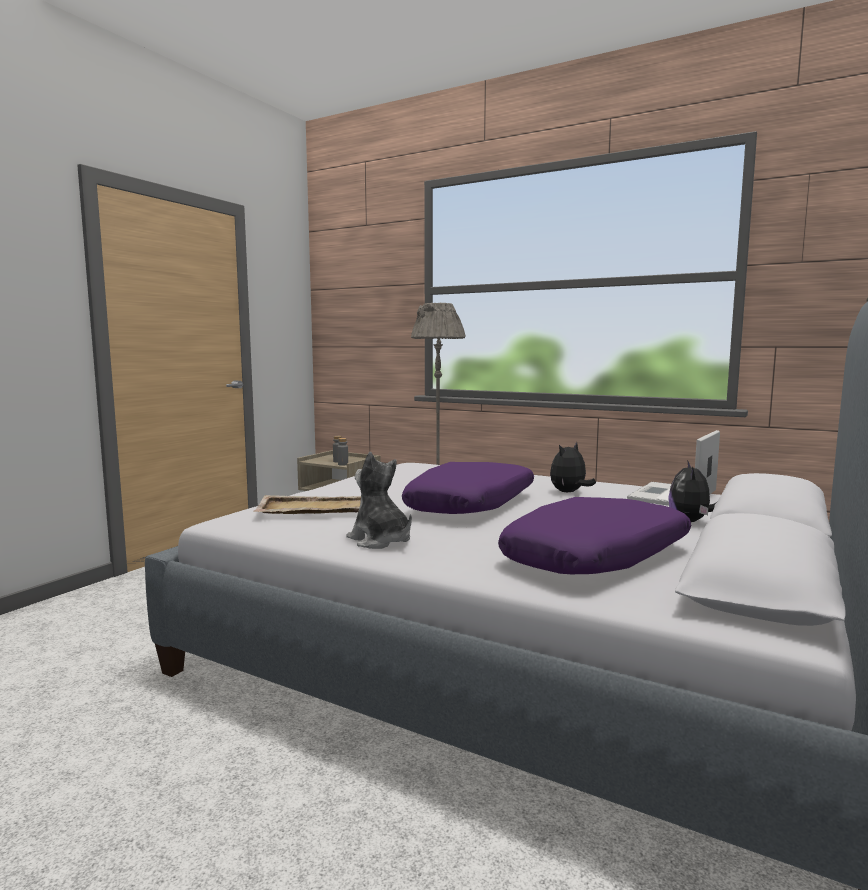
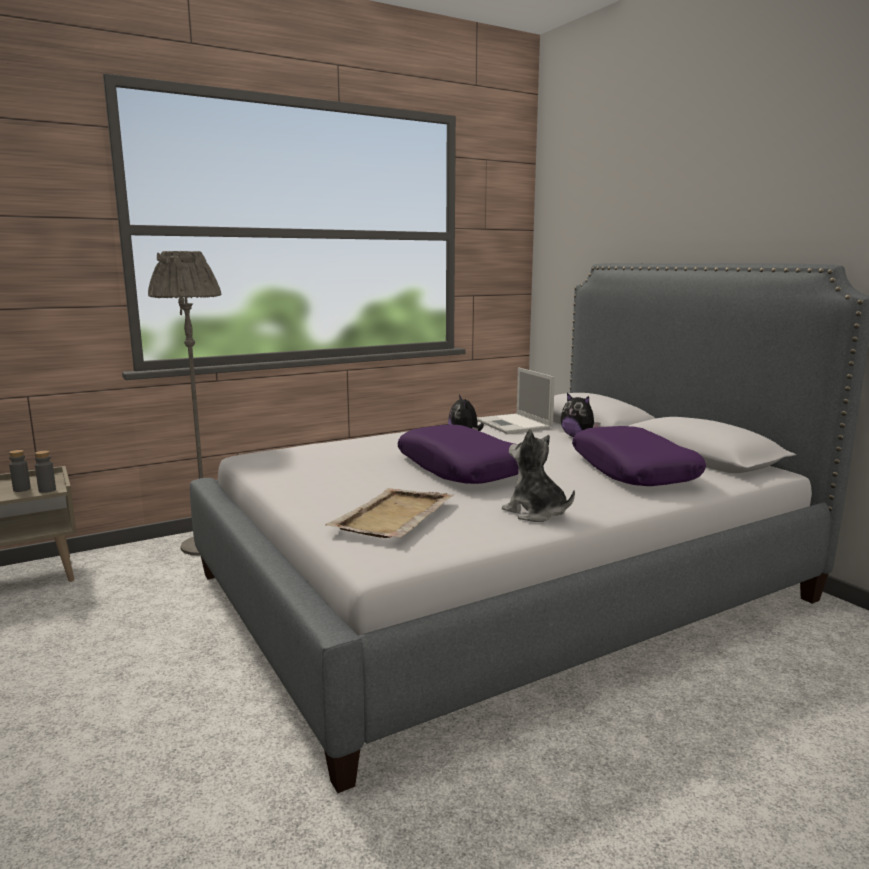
camera: 60 degrees left, 5 degrees up
(380, 541) = (536, 513): plush toy -> plush toy turned 60 degrees clockwise

